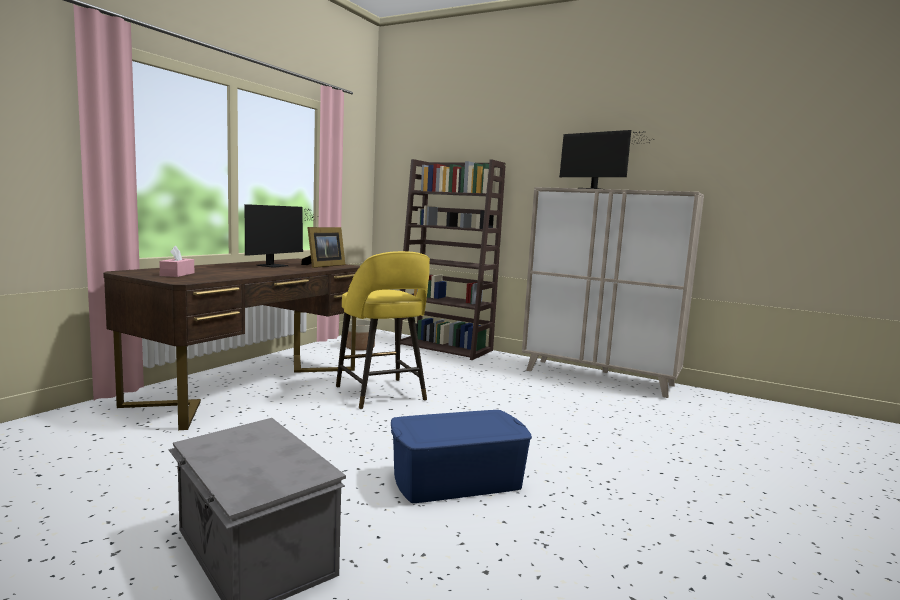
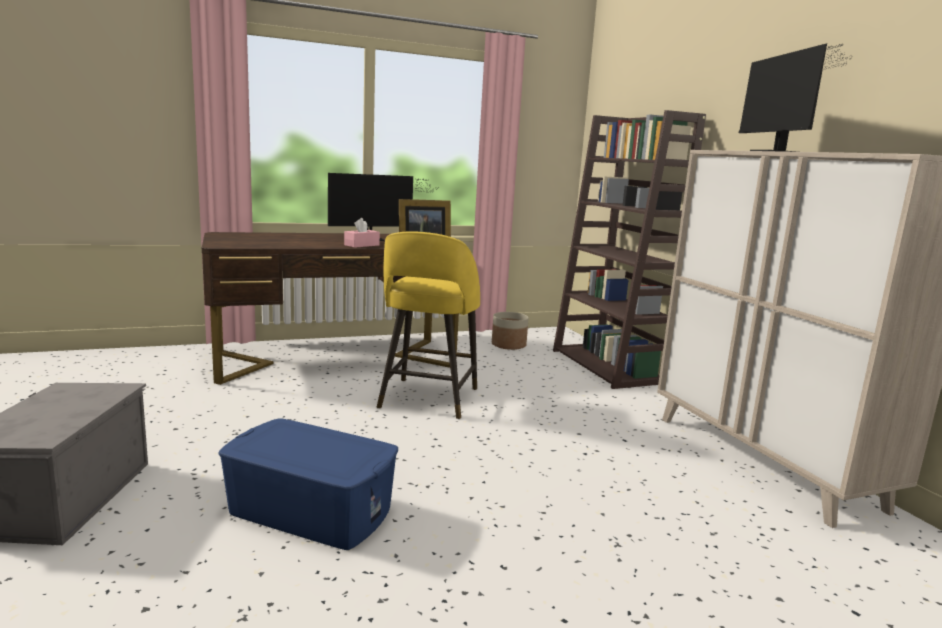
camera: 40 degrees right, 5 degrees up
(177, 274) = (246, 239): pink tissue box -> pink tissue box (362, 245)

